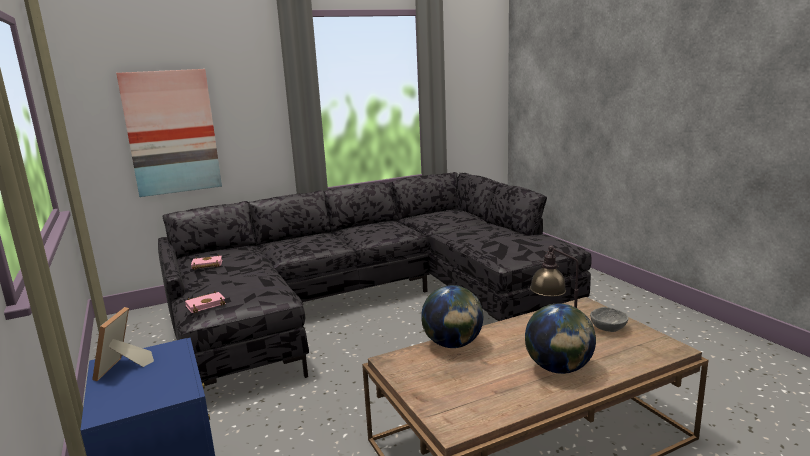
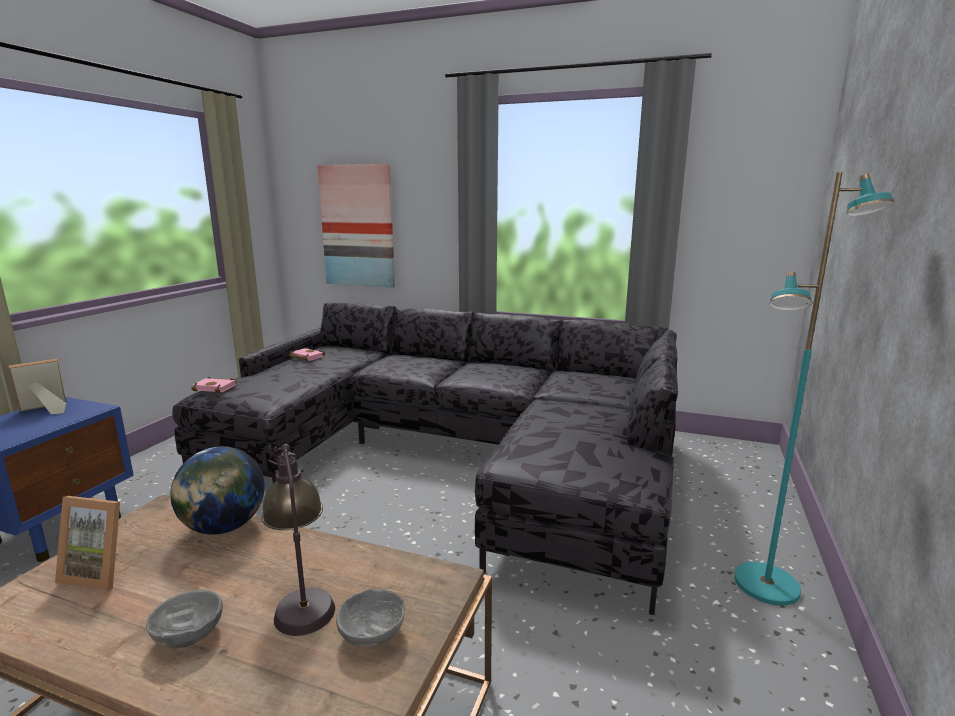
camera: 45 degrees right, 0 degrees up
(455, 387) = (102, 572): none -> picture frame
(558, 369) = (189, 635): globe -> grey bowl
(597, 286) = (767, 585): none -> turquoise floor lamp

